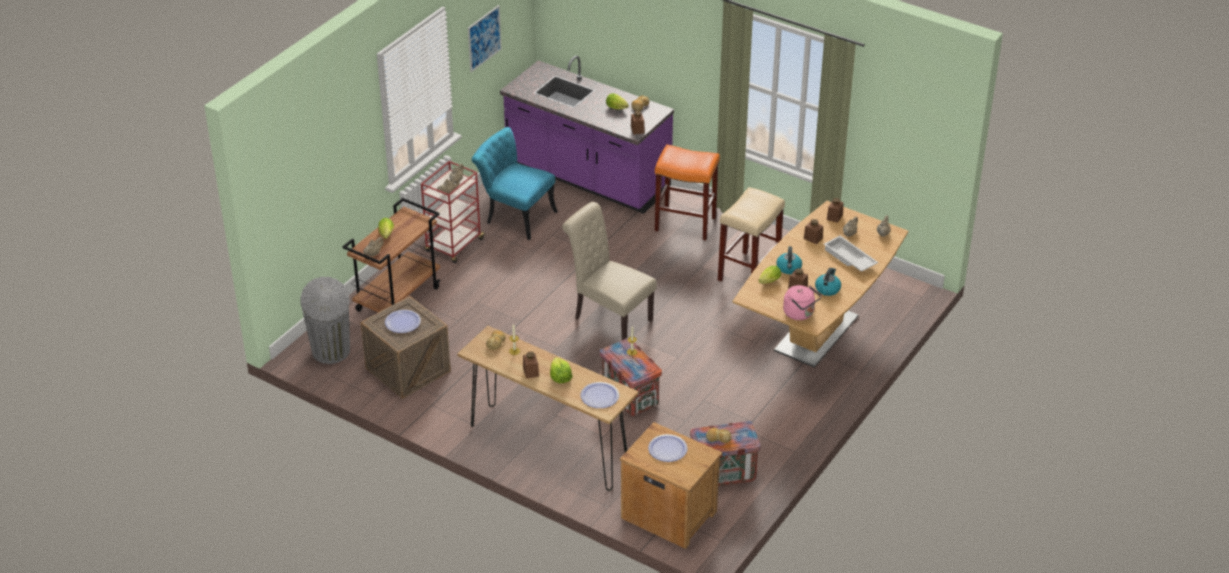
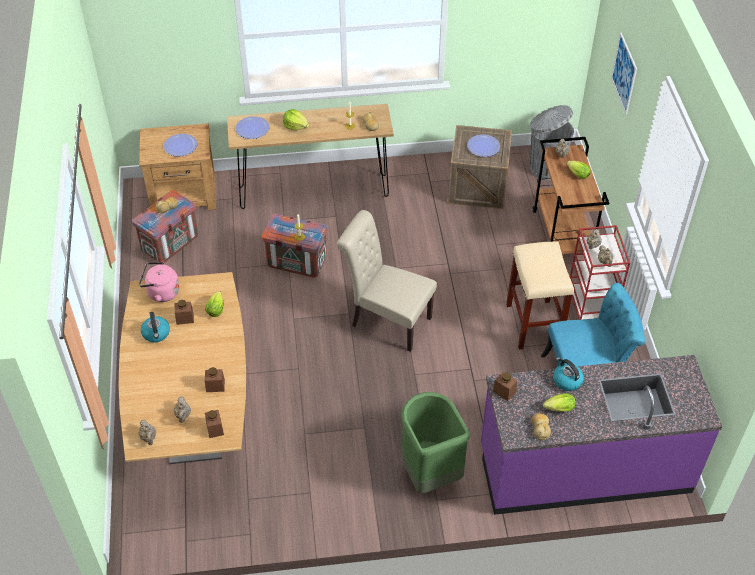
camera: 140 degrees right, 10 degrees up
(484, 38) = (711, 279): picture -> picture (624, 73)
(531, 372) = (320, 118): brown jar -> none
(609, 317) = (386, 320): beige chair -> beige chair turned 150 degrees counterclockwise
(686, 224) = (429, 474): orange stool -> green trash can
(749, 272) = (315, 451): beige stool -> beige stool (534, 325)
(789, 268) = (210, 335): kettle -> kettle (566, 380)
(849, 258) = (161, 382): white tray -> none

